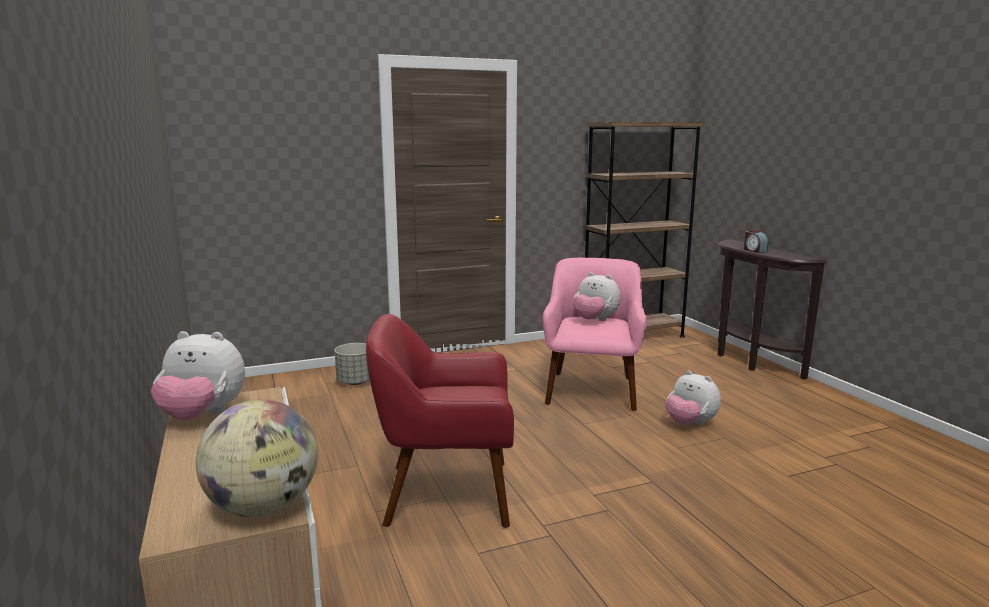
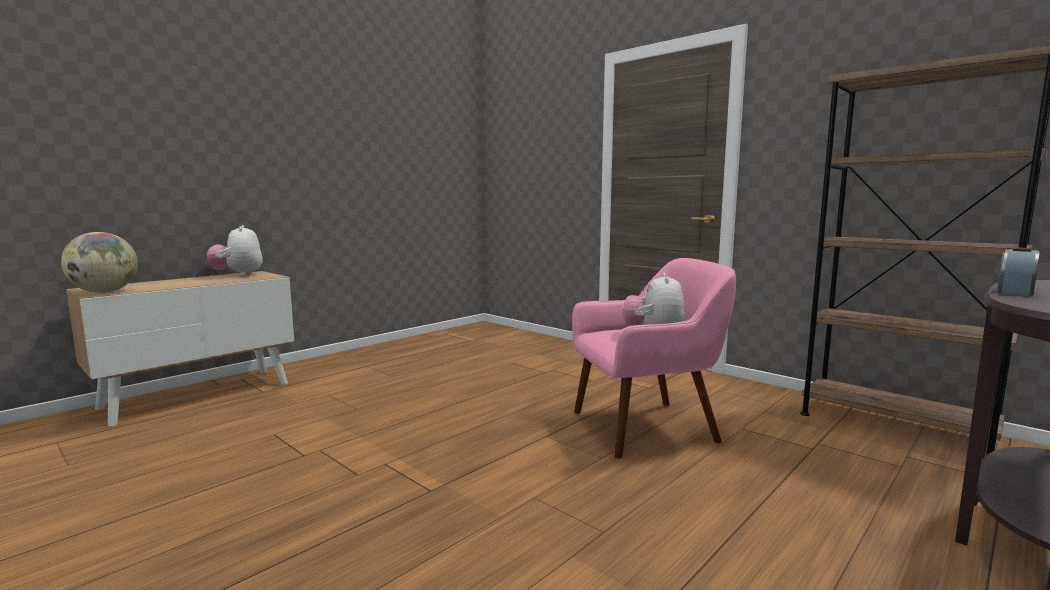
camera: 65 degrees right, 5 degrees down
(355, 382) = (534, 347): grey planter -> none
(445, 494) = (361, 408): red armchair -> none
(690, 423) = (621, 499): plush toy -> none

